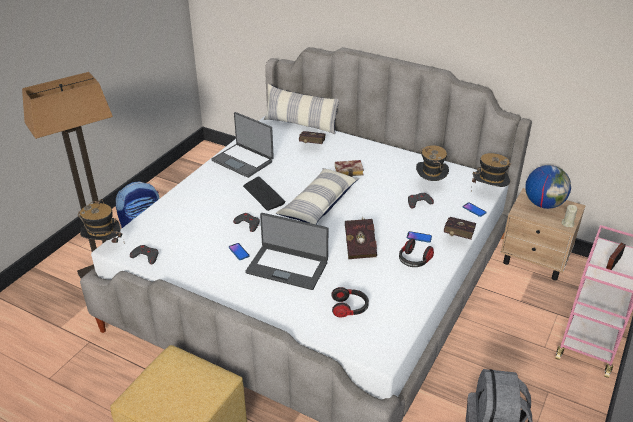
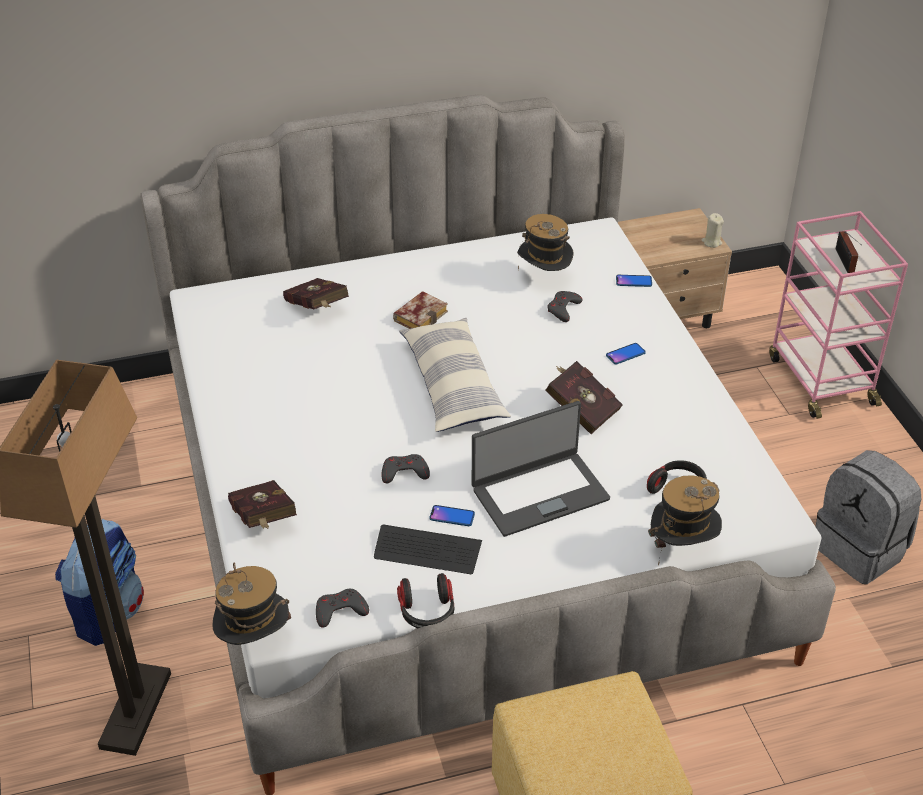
camera: 45 degrees left, 5 degrees up
(243, 161) = (254, 387): laptop -> none
(263, 194) = (361, 419): keyboard -> keyboard (427, 551)
(301, 124) = (250, 284): pillow -> none
(414, 261) = (660, 387): headphones -> headphones (427, 612)
(457, 237) = (664, 328): red book -> red book (263, 520)
(488, 193) = (619, 249): hat -> hat (682, 548)
(543, 204) = (659, 231): globe -> none

